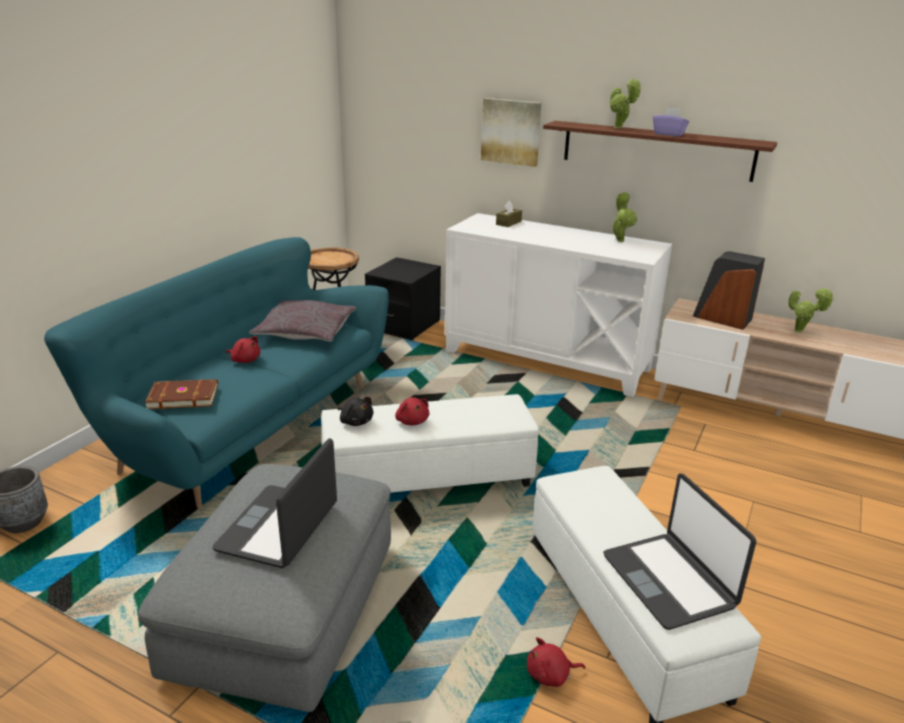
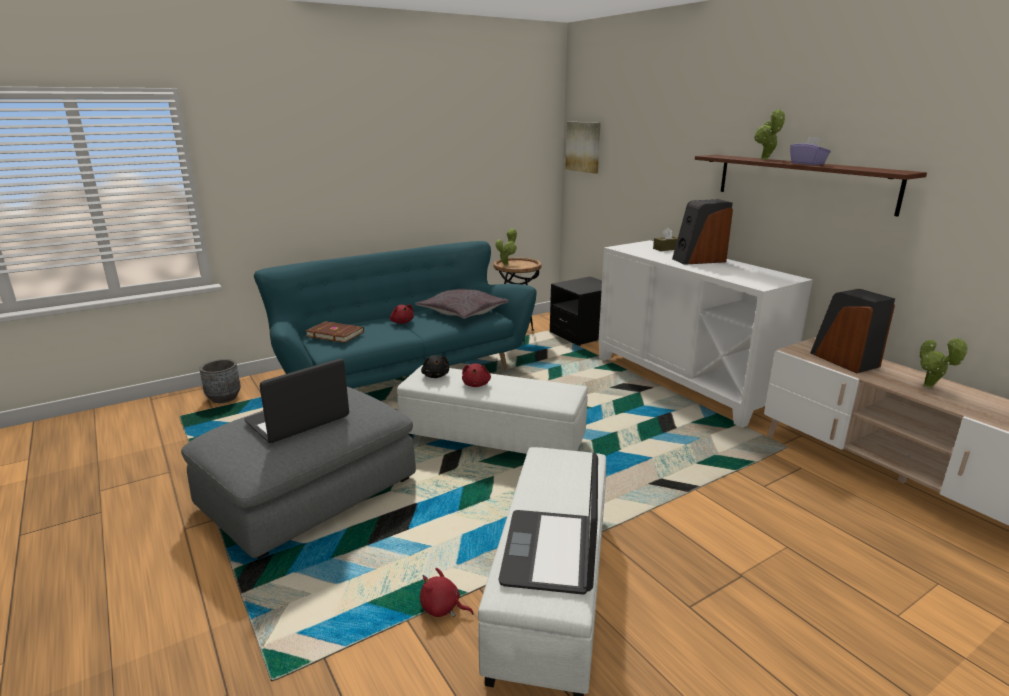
camera: 30 degrees right, 5 degrees down
(511, 131) = (680, 166): picture -> picture (583, 147)
(555, 234) = (698, 260): none -> speaker
(620, 240) = (758, 271): potted plant -> potted plant (507, 264)

